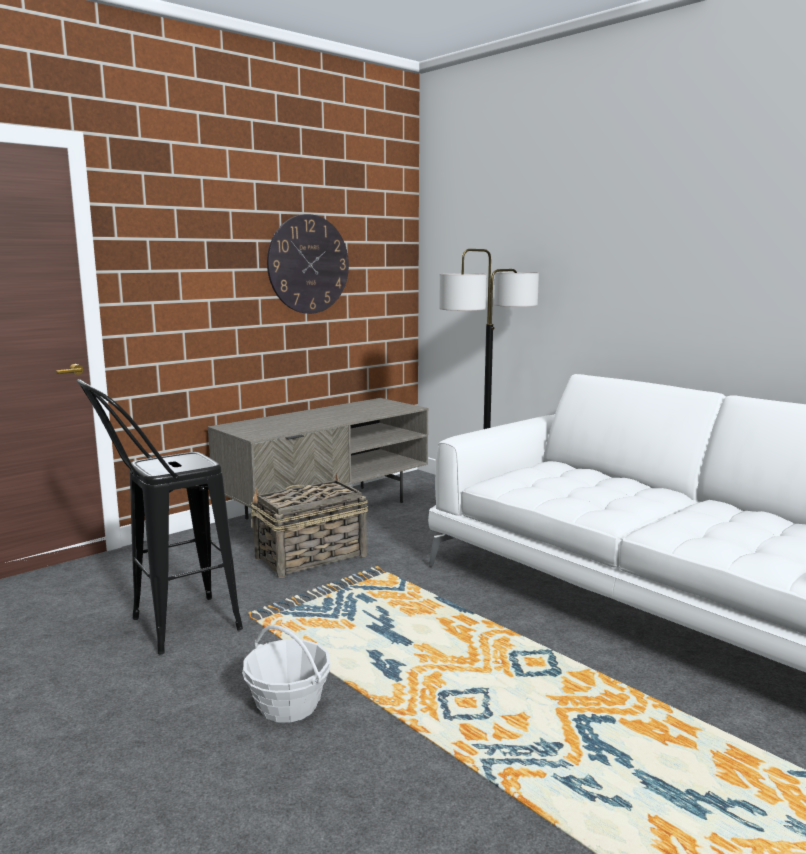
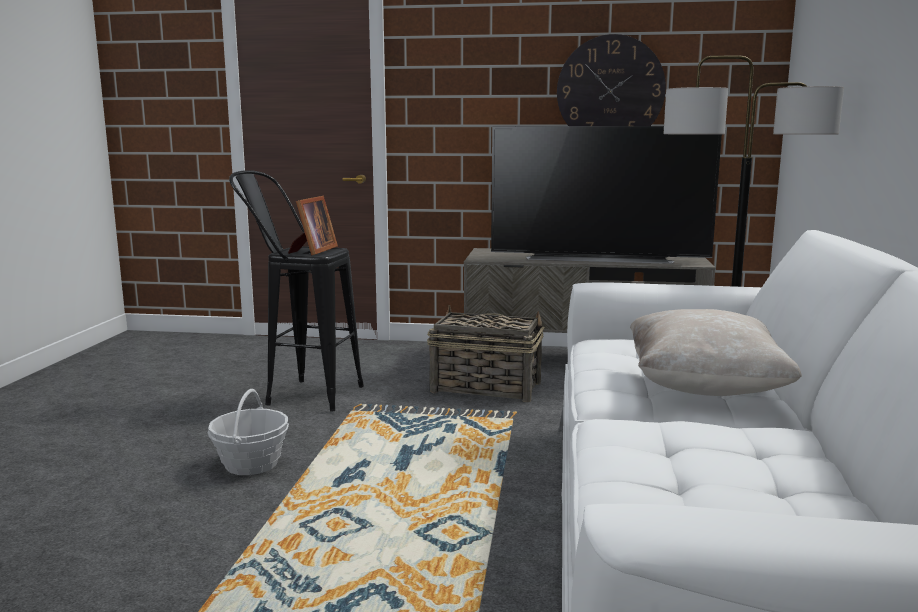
camera: 50 degrees right, 0 degrees up
(181, 462) = (313, 251): none -> picture frame
(338, 416) = (598, 258): none -> television
(622, 493) = (704, 388): none -> beige pillow

